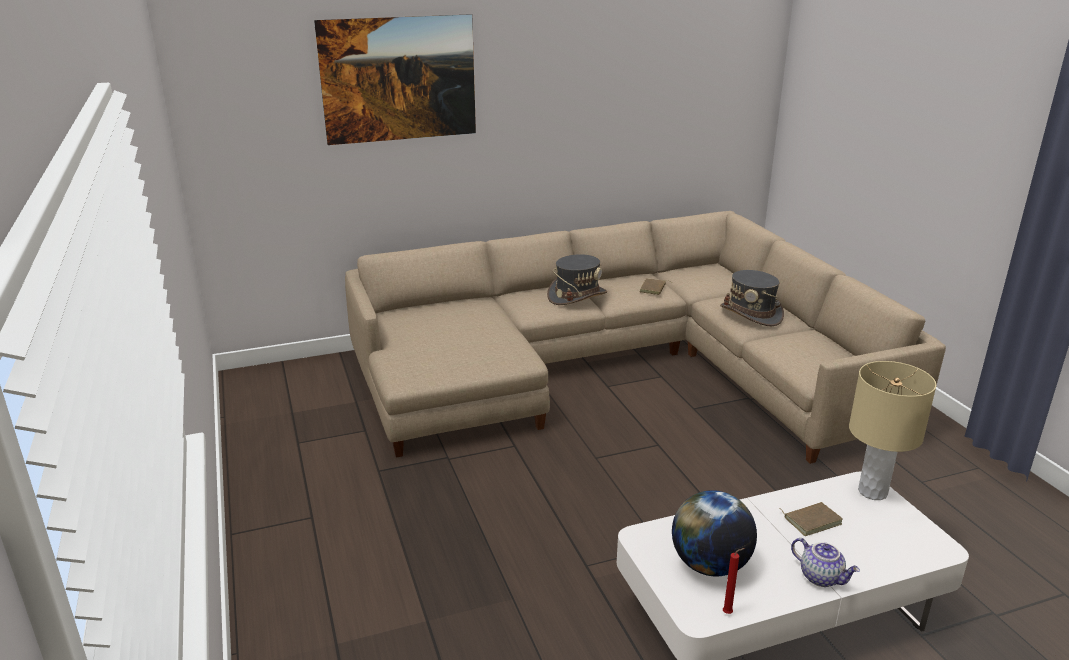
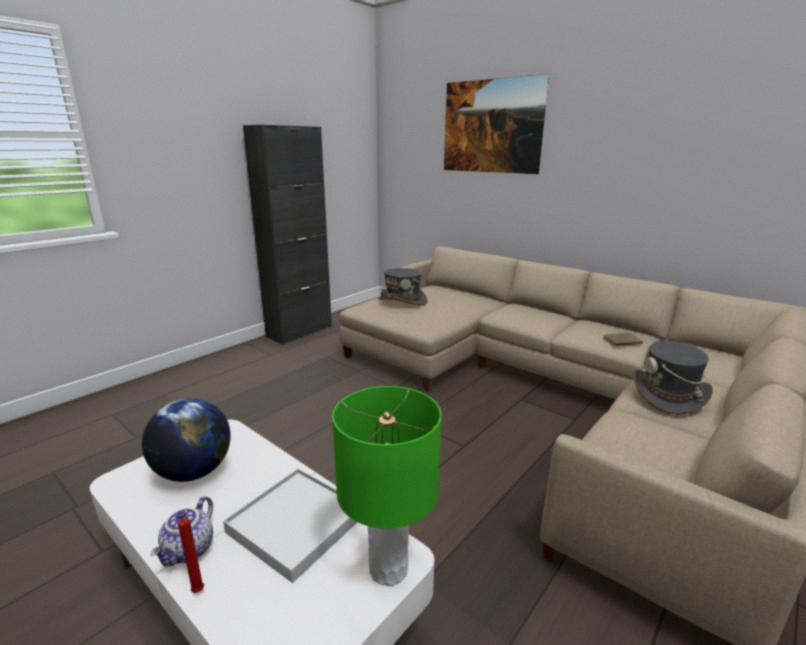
camera: 60 degrees right, 5 degrees down
(257, 473) = (299, 331): none -> black cabinet
(577, 296) = (550, 320): grey hat -> grey hat (402, 300)
(729, 613) = (123, 497): red candle -> red candle (198, 593)
(811, 520) = (296, 524): brown book -> white tray
(872, 491) = (388, 568): beige table lamp -> green table lamp

